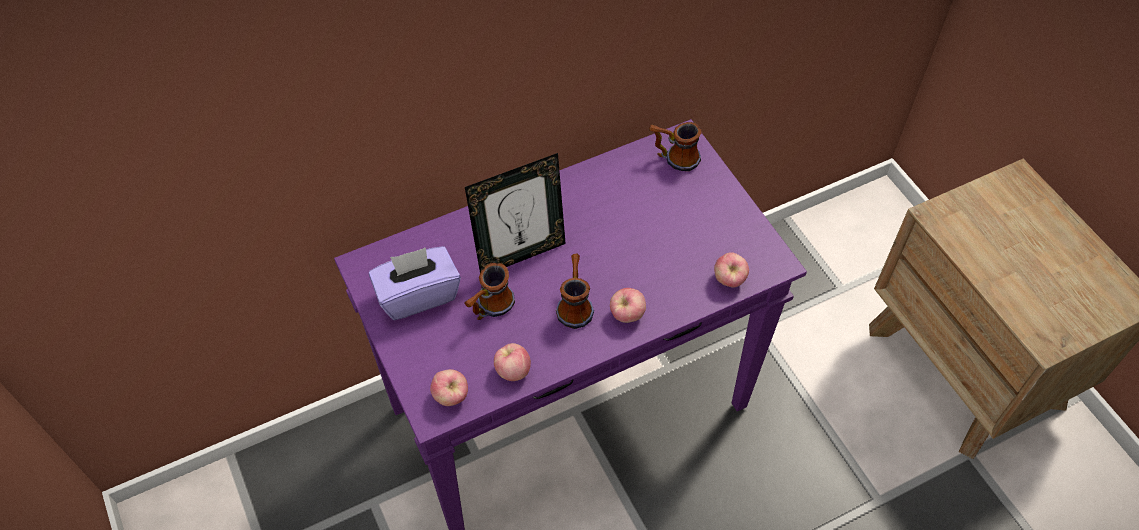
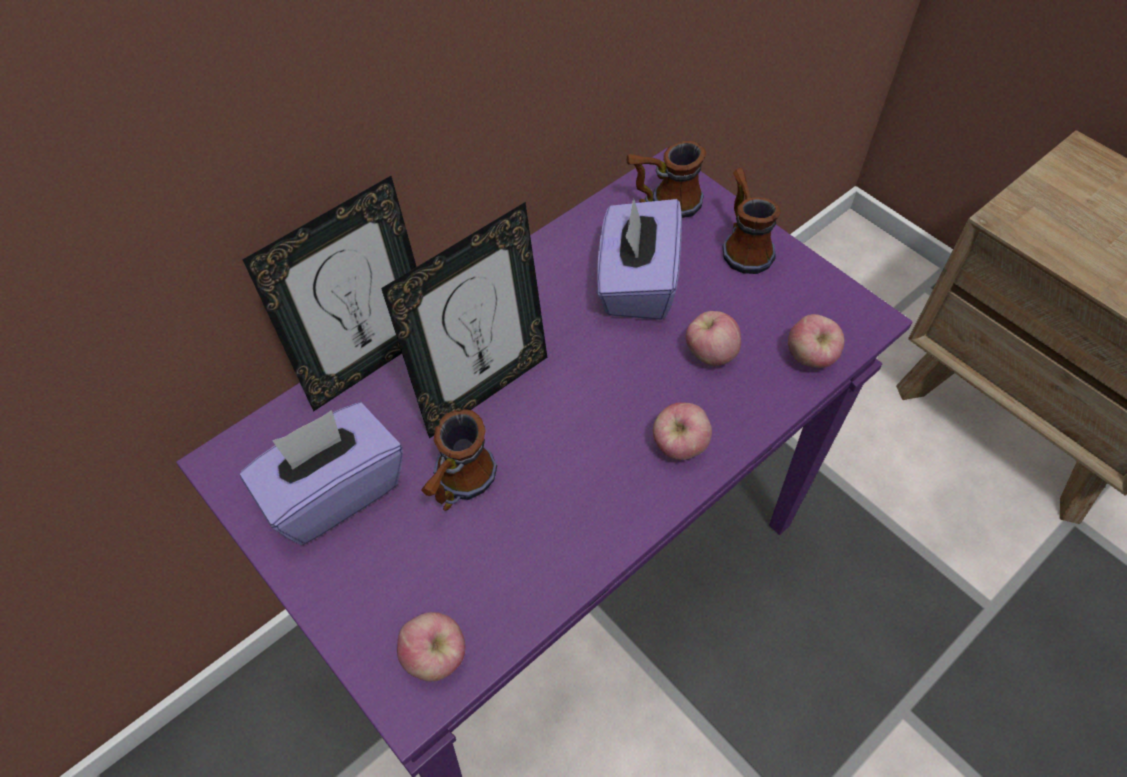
camera: 15 degrees left, 0 degrees up
(457, 223) = (368, 363): none -> picture frame
(512, 371) = (527, 584): apple -> apple (709, 354)
(575, 304) = (592, 448): mug -> mug (742, 244)
(636, 208) = (636, 283): none -> purple tissue box

